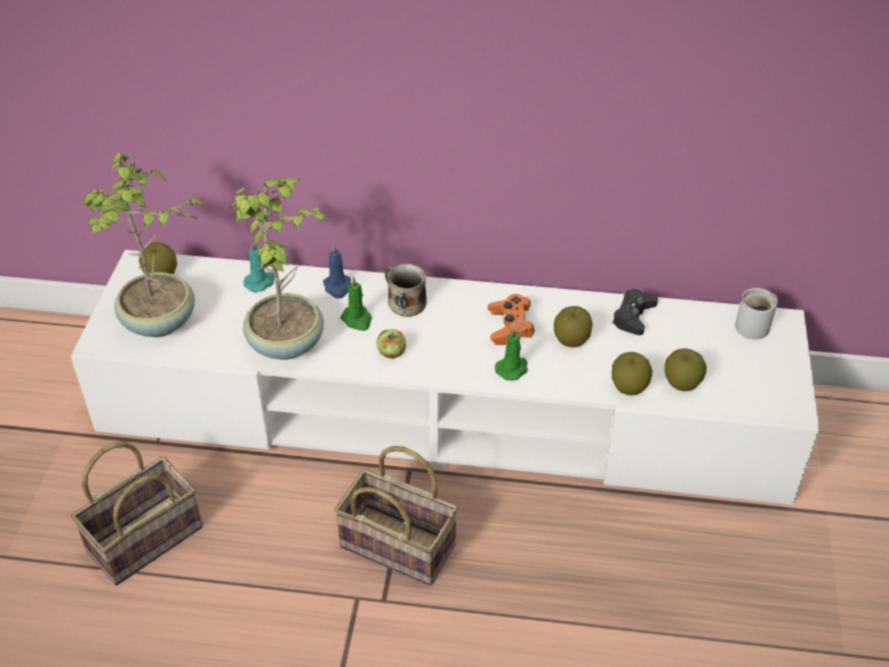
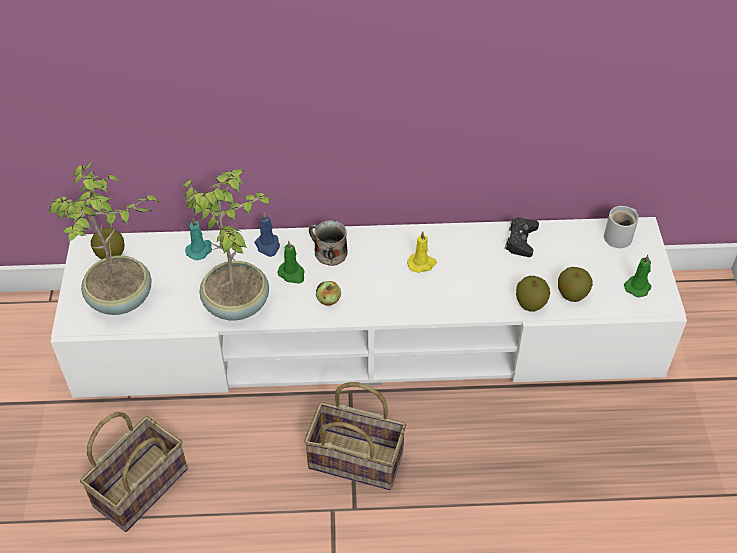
camera: 10 degrees left, 5 degrees up
(510, 327) = (422, 264): orange game controller -> yellow candle
(512, 369) = (432, 300): green candle -> green candle (638, 286)
(571, 340) = (475, 268): apple -> none

